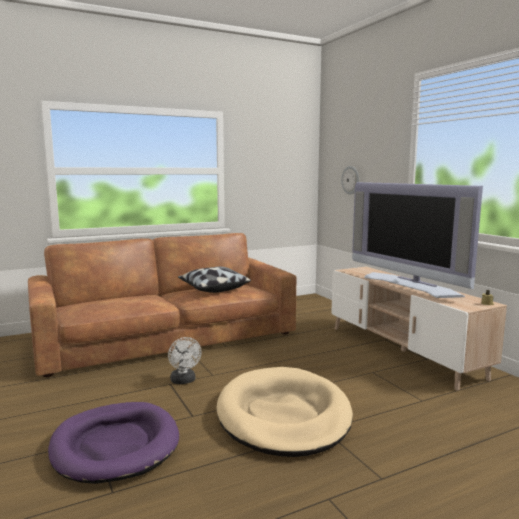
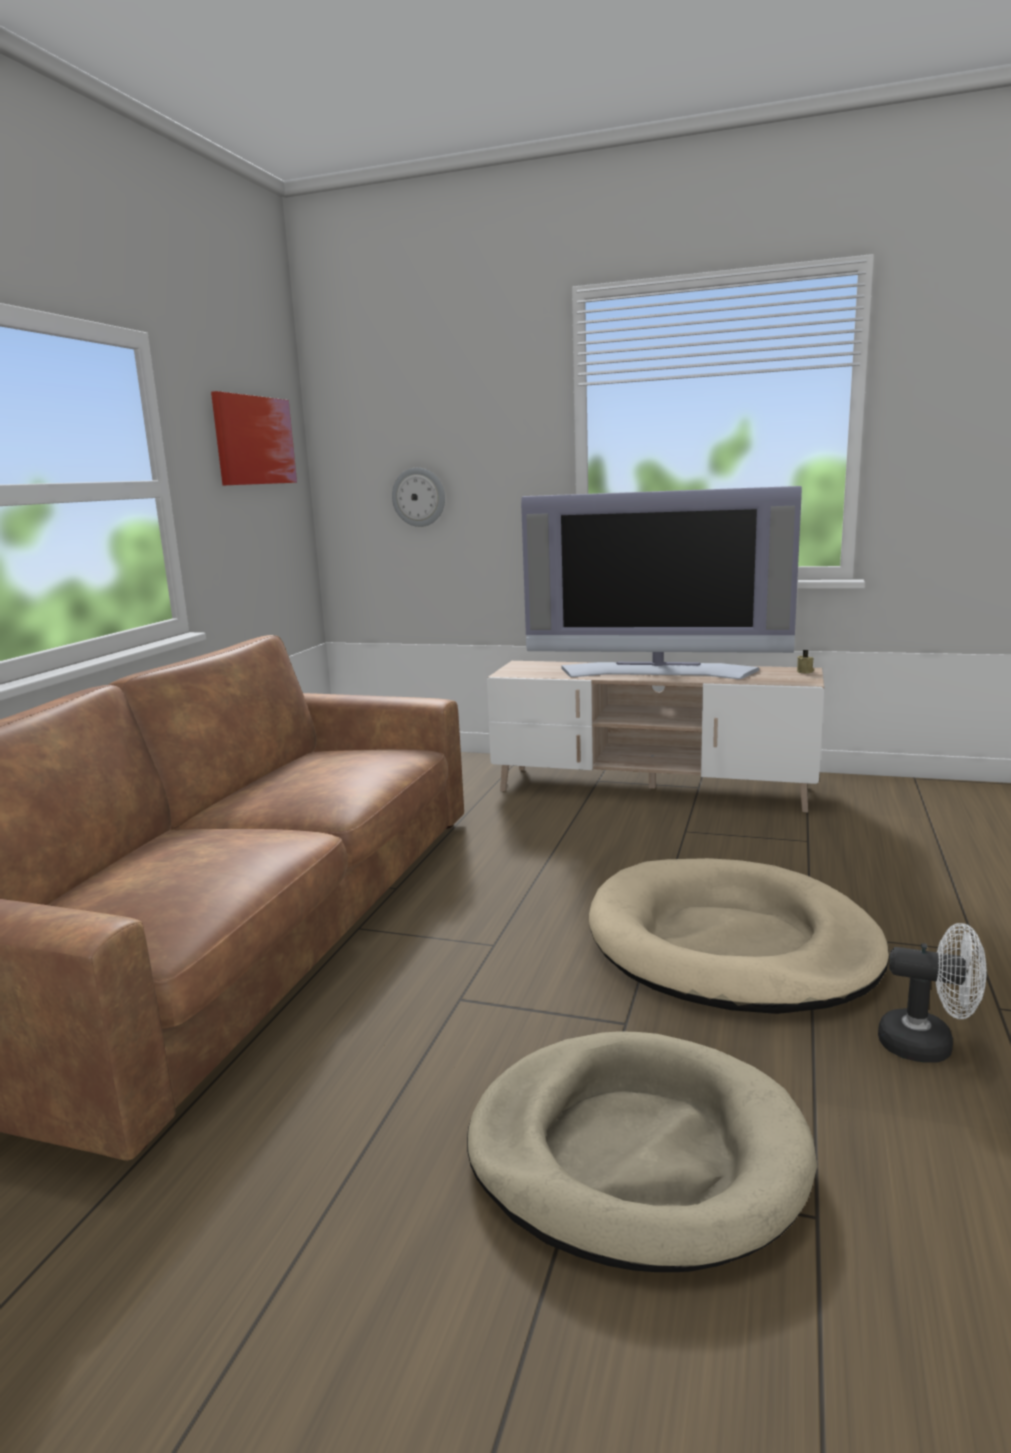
camera: 45 degrees left, 5 degrees up
(115, 445) = (636, 1153): purple dog bed -> beige dog bed
(184, 381) = (472, 980): white fan -> white fan (928, 1045)
(213, 289) = (317, 773): pillow -> none
(280, 152) = (254, 440): none -> picture

